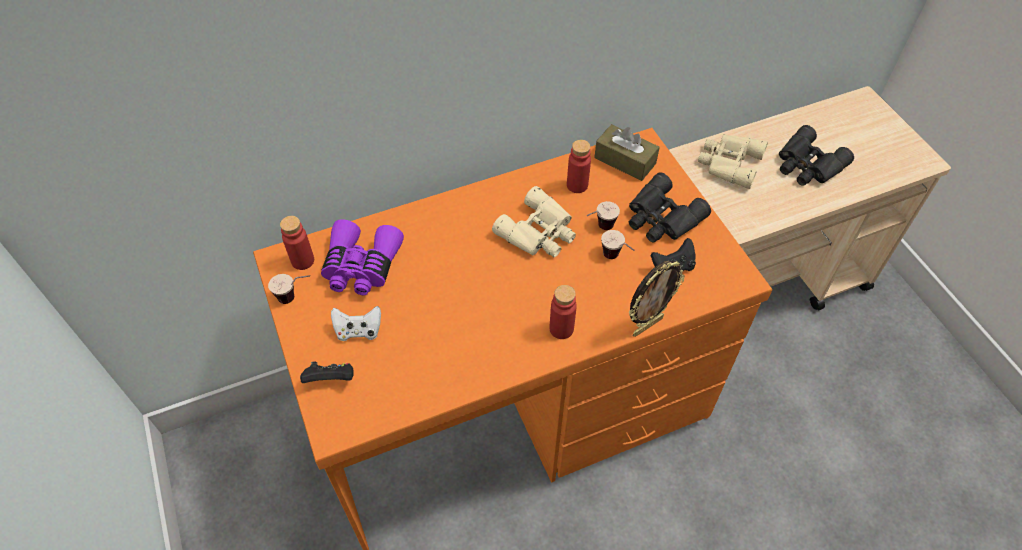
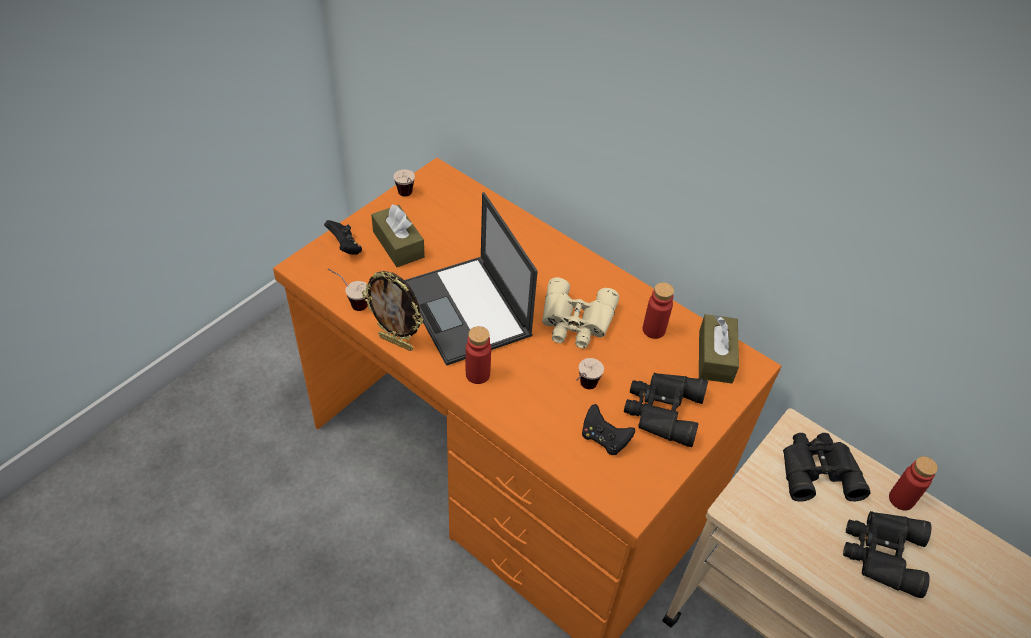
camera: 60 degrees right, 5 degrees down
(302, 260) = (444, 186): red bottle -> red bottle (901, 499)
(358, 331) = (398, 244): white game controller -> brown tissue box
(361, 267) = (460, 221): purple binoculars -> none
(481, 307) = (467, 311): none -> laptop
(599, 229) = (611, 364): cup -> cup (350, 302)
(647, 325) = (520, 439): picture frame -> picture frame (397, 342)
(728, 163) = (817, 470): beige binoculars -> black binoculars

